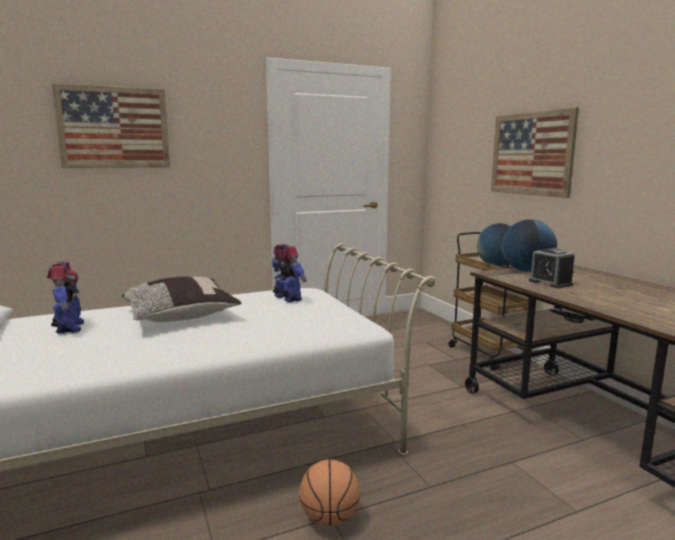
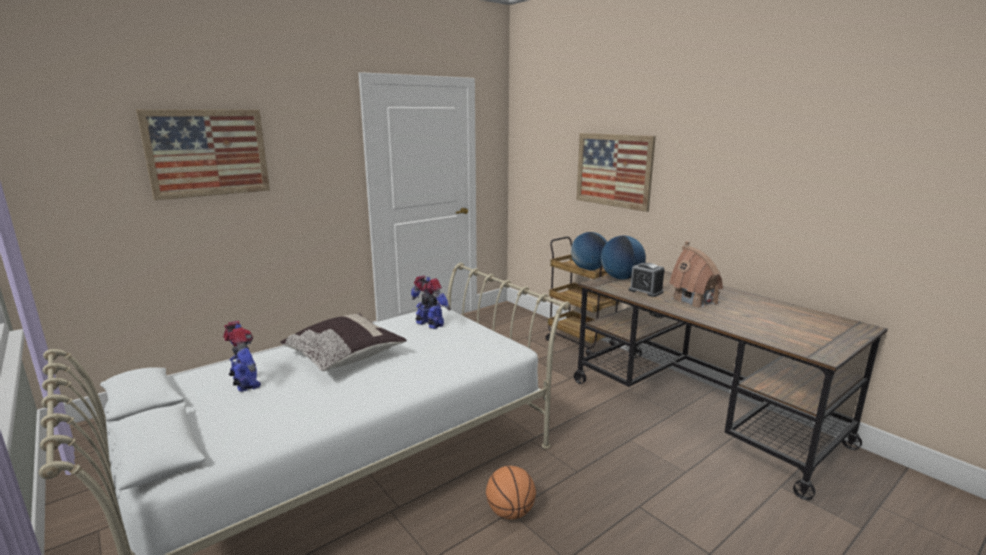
camera: 15 degrees left, 5 degrees up
(611, 294) = (694, 300): none -> toy house

